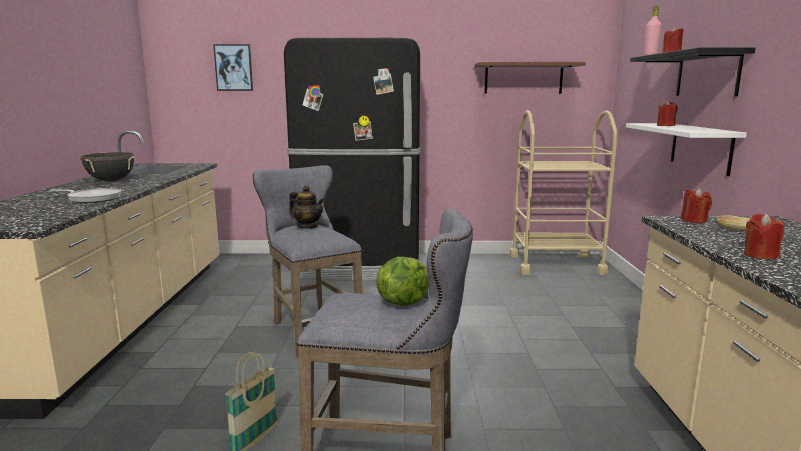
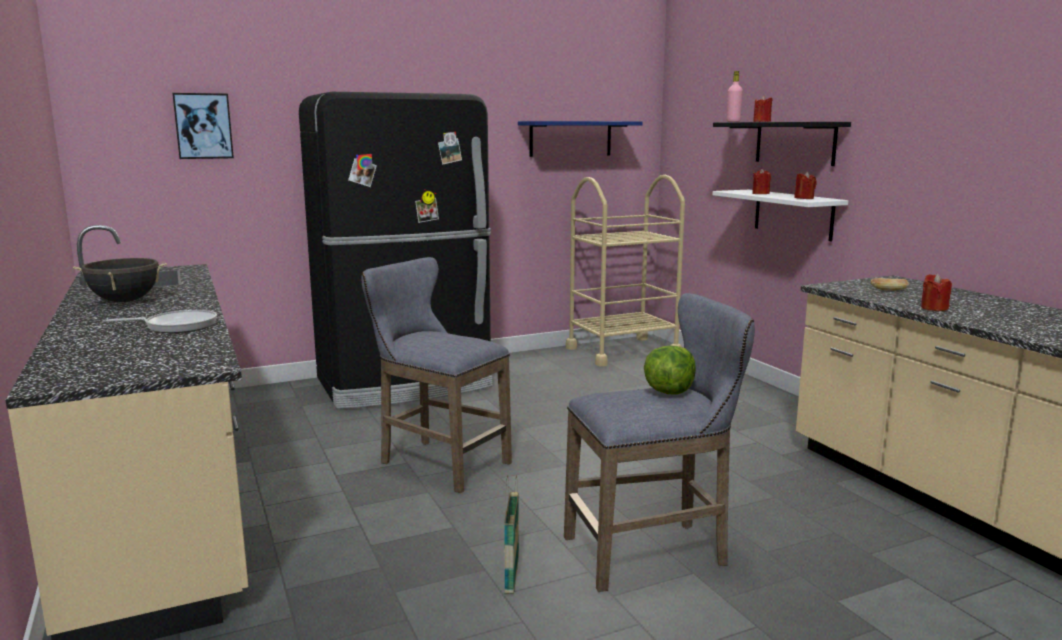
camera: 25 degrees left, 0 degrees up
(307, 227) = (429, 334): teapot -> none
(523, 78) = (570, 138): brown shelf -> blue shelf
(694, 220) = (845, 285): red candle -> red candle (804, 198)

